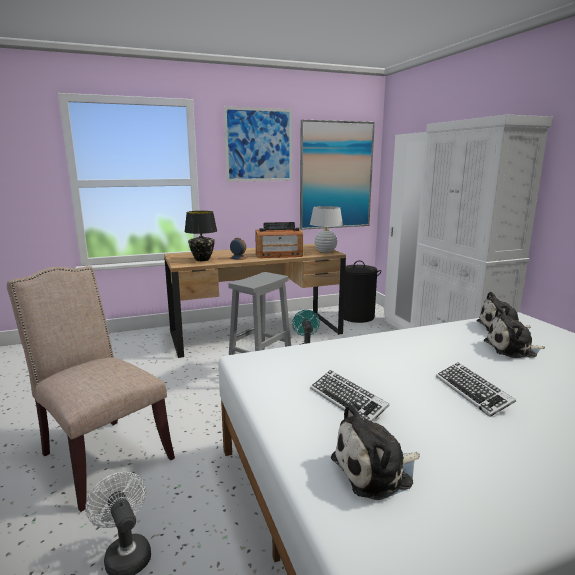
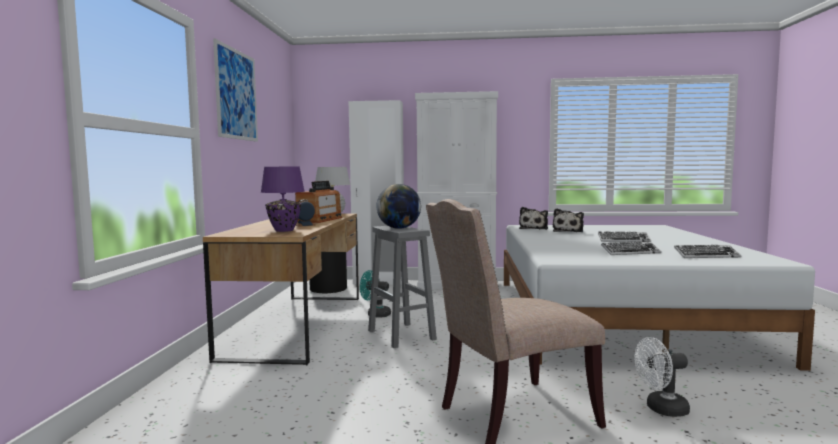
camera: 65 degrees left, 10 degrees down
(202, 259) = (283, 230): black table lamp -> purple table lamp
(260, 279) = (399, 228): none -> globe
(336, 175) = (277, 140): picture -> none
(376, 470) = (706, 256): plush toy -> keyboard

